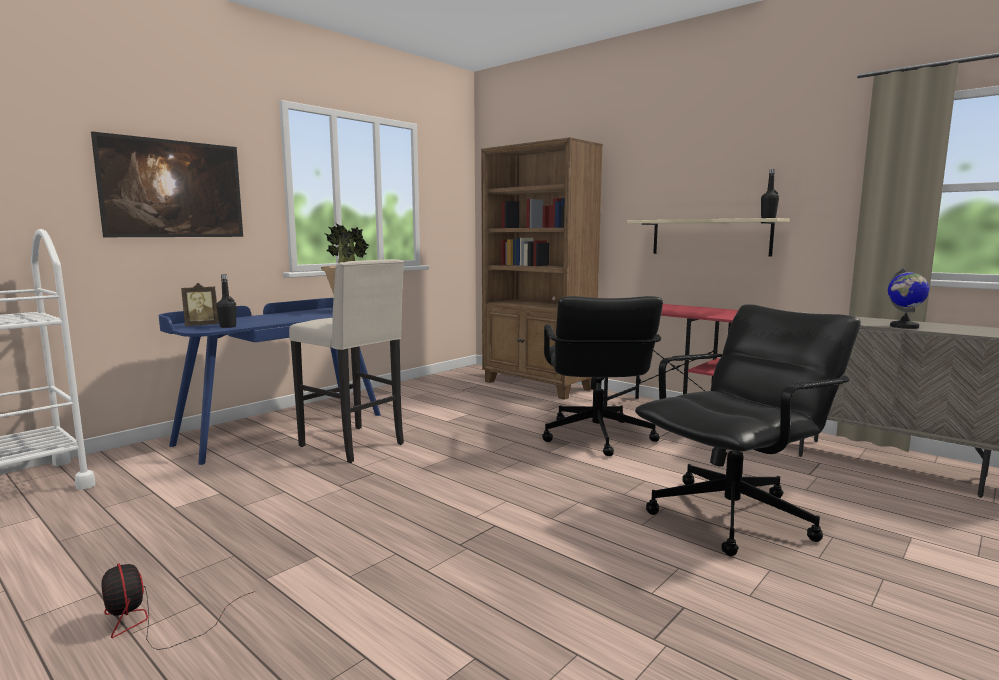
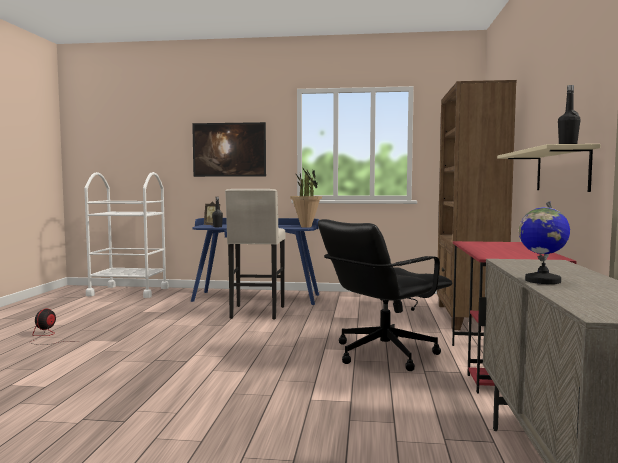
camera: 55 degrees right, 5 degrees down
(733, 517) = (285, 418): black office chair -> none

